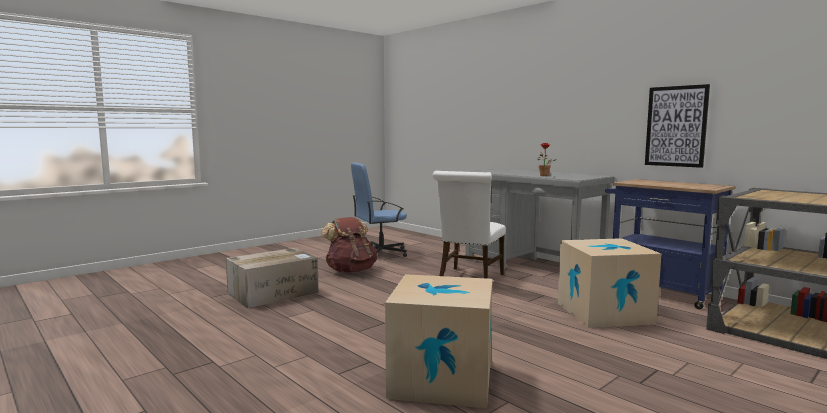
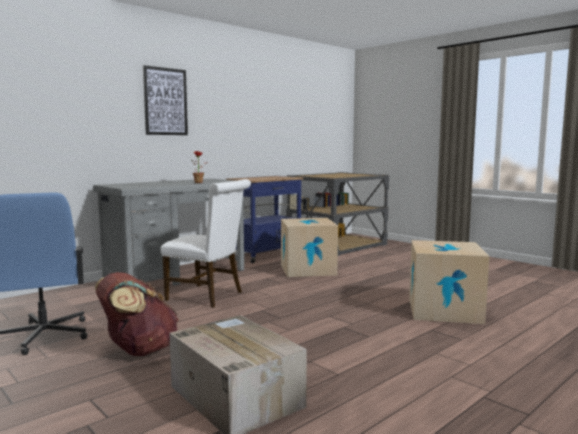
camera: 90 degrees left, 0 degrees up
(676, 126) = (243, 137): picture -> picture (165, 101)

